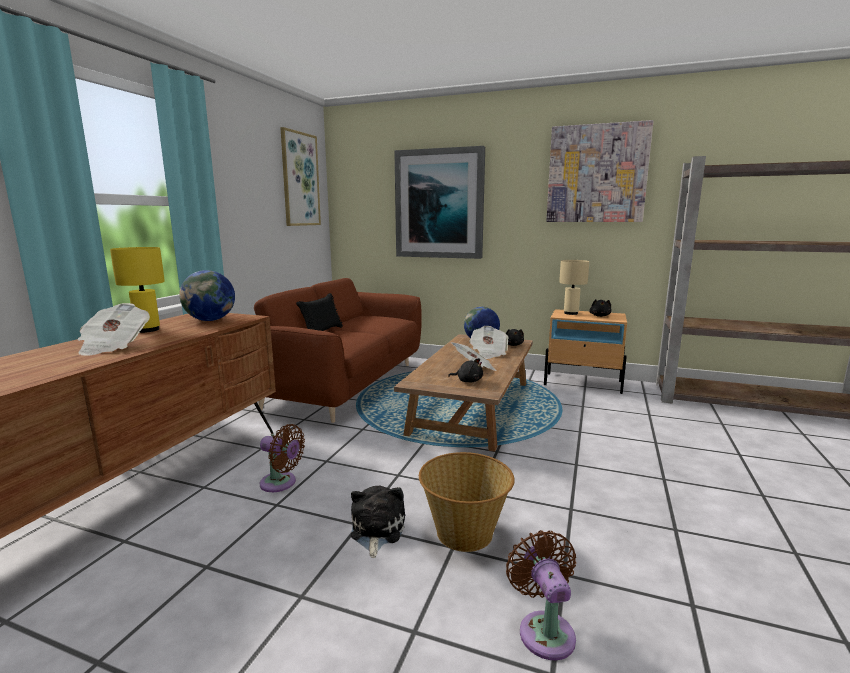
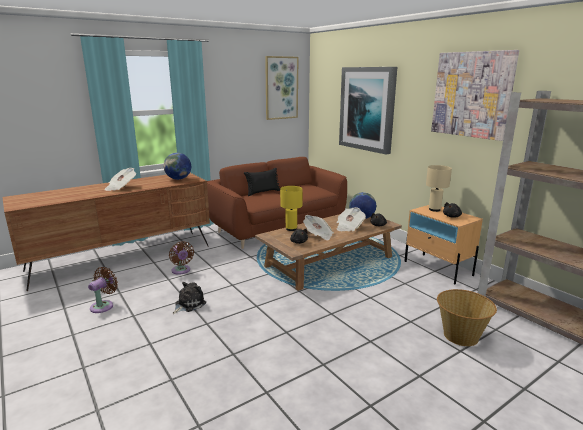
camera: 35 degrees right, 5 degrees up
(148, 330) = (146, 180): yellow table lamp -> yellow table lamp (291, 229)
(464, 533) = (220, 320): basket -> basket (460, 336)
(544, 629) = (192, 366): brown fan -> brown fan (104, 306)

